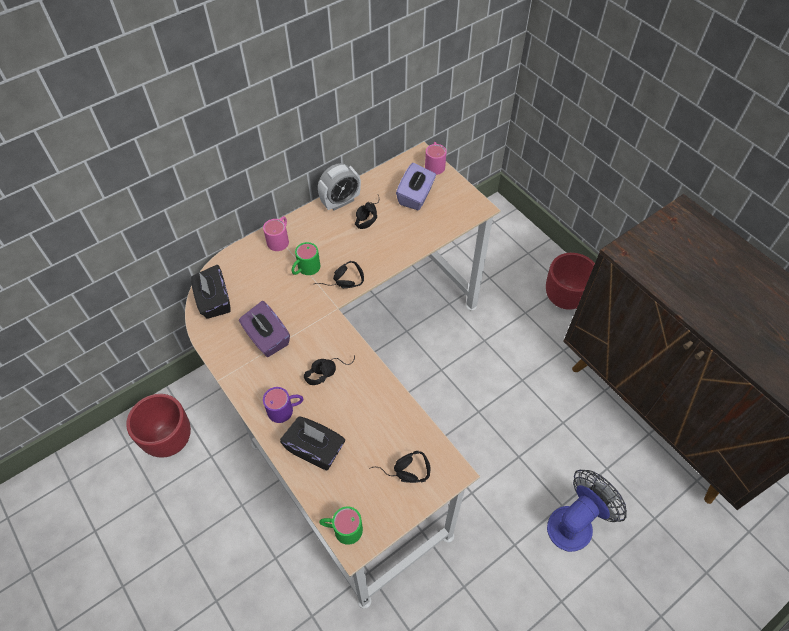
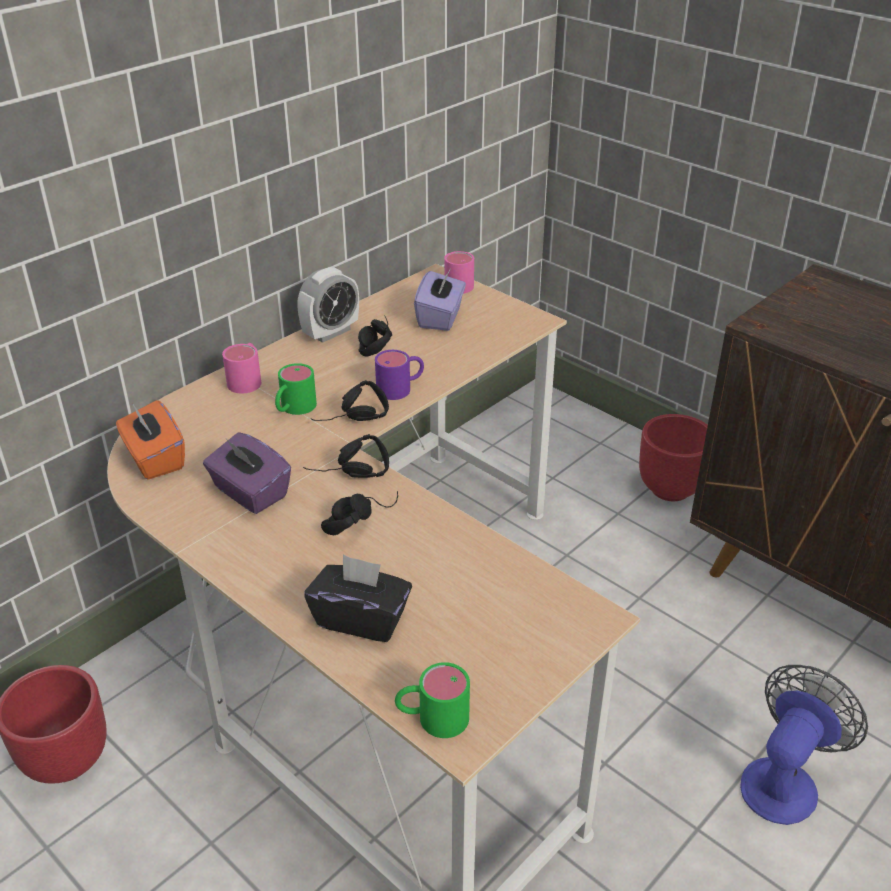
camera: 10 degrees left, 20 degrees down
(214, 301) = (154, 459): black tissue box -> orange tissue box
(286, 409) = (300, 574): purple mug -> purple mug (401, 388)
(400, 475) = (511, 633): black headphones -> black headphones (348, 475)

